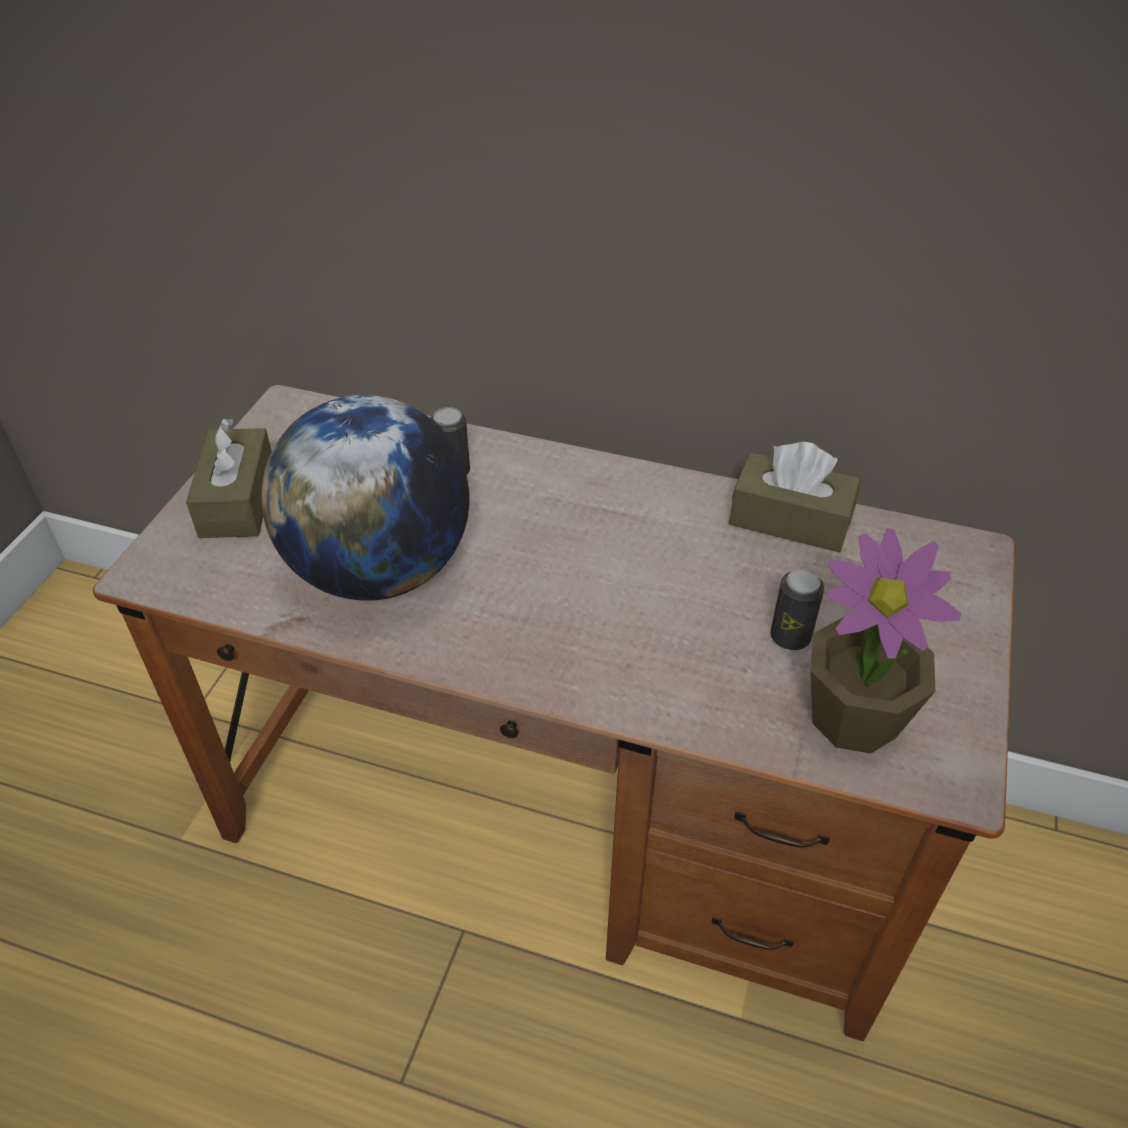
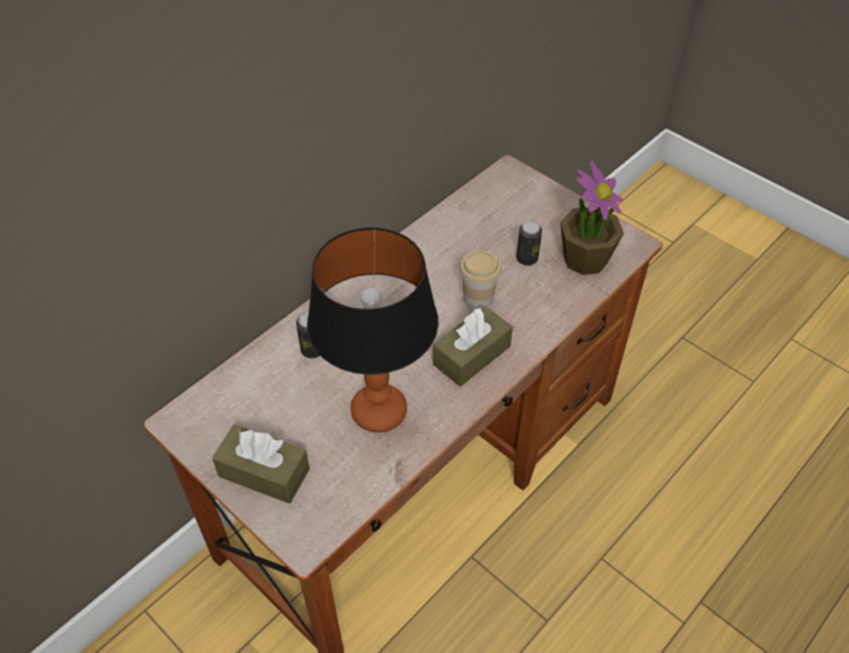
camera: 65 degrees left, 5 degrees up
(380, 569) = (380, 412): globe -> table lamp
(657, 604) = (478, 299): none -> cup
(790, 520) = (448, 223): brown tissue box -> brown tissue box (471, 355)

